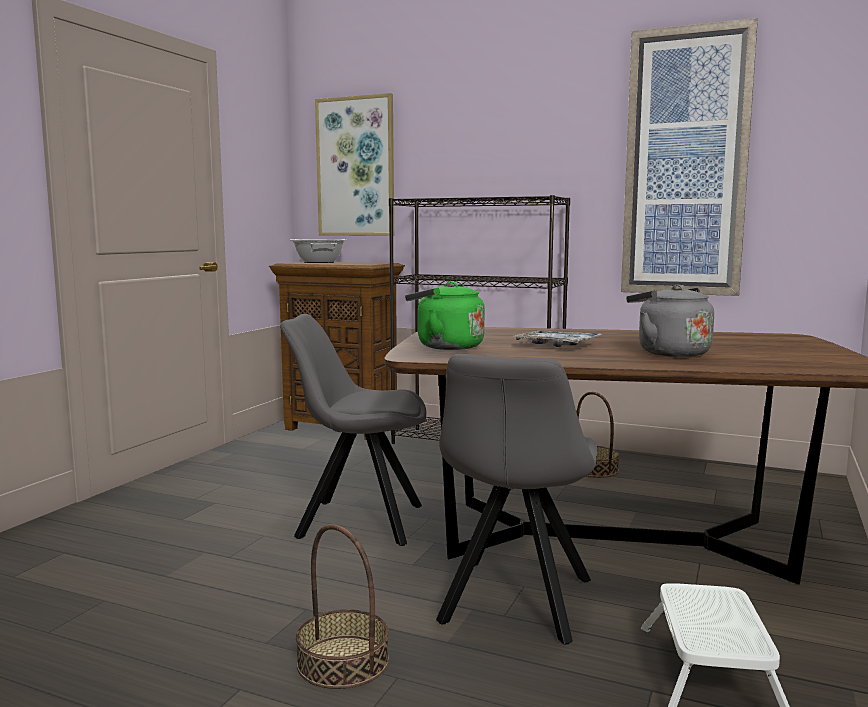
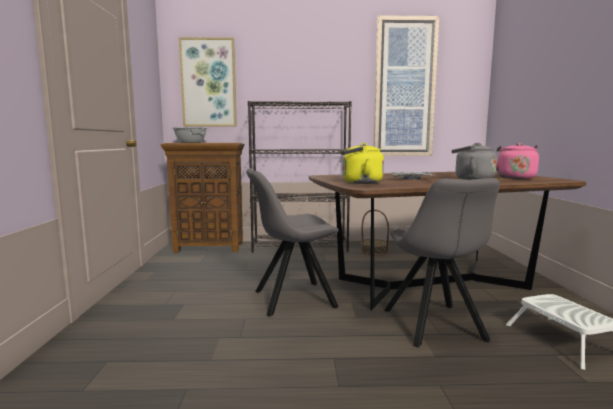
camera: 25 degrees left, 0 degrees up
(342, 662) = (399, 384): basket -> none
(445, 346) = (359, 182): green kettle -> yellow kettle
(779, 355) = (515, 177): none -> pink kettle

